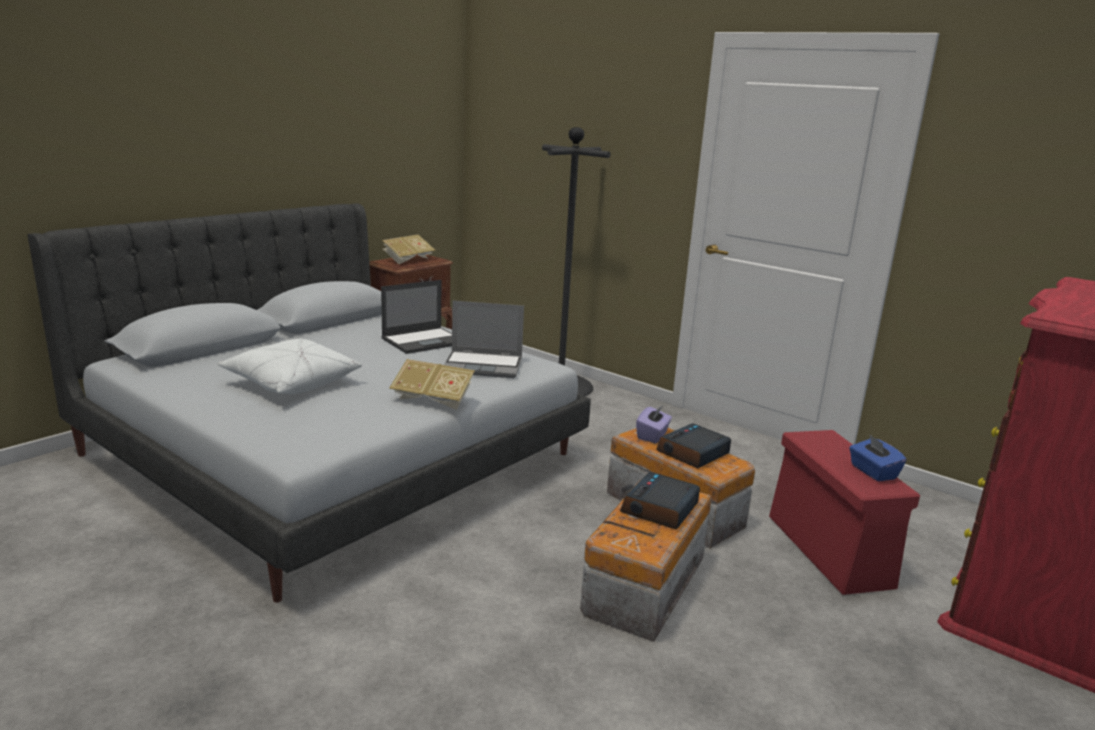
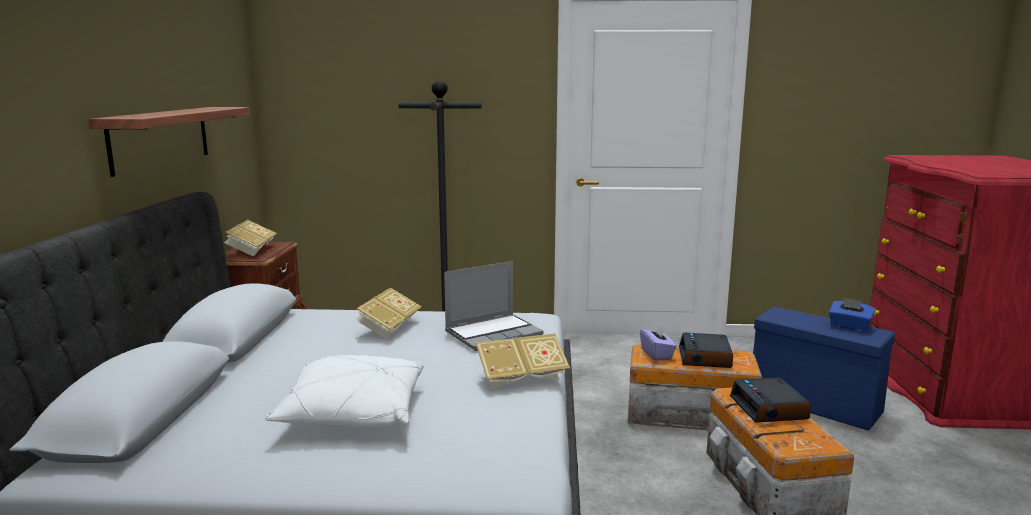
camera: 35 degrees left, 5 degrees down
(328, 156) = (161, 138): none -> shelf
(424, 341) = (389, 328): laptop -> book
(830, 552) = (816, 404): red storage box -> blue storage box

